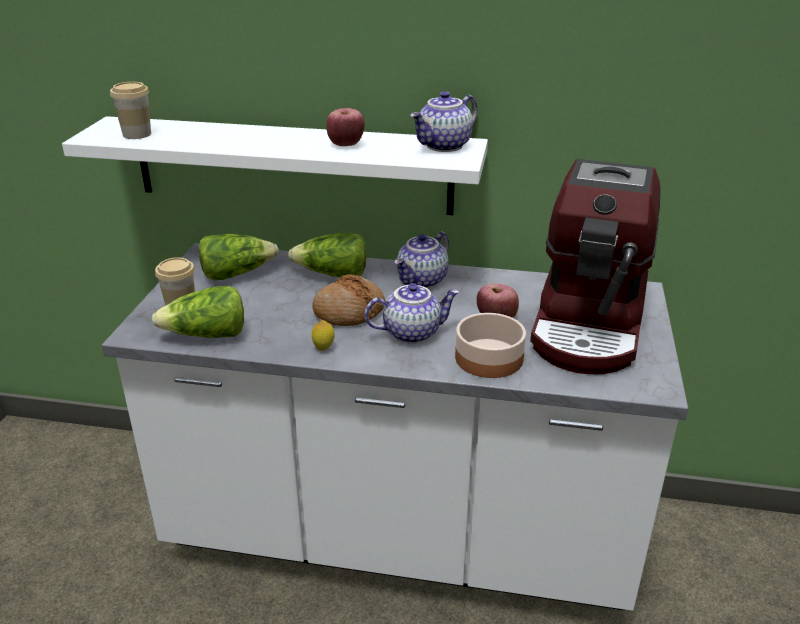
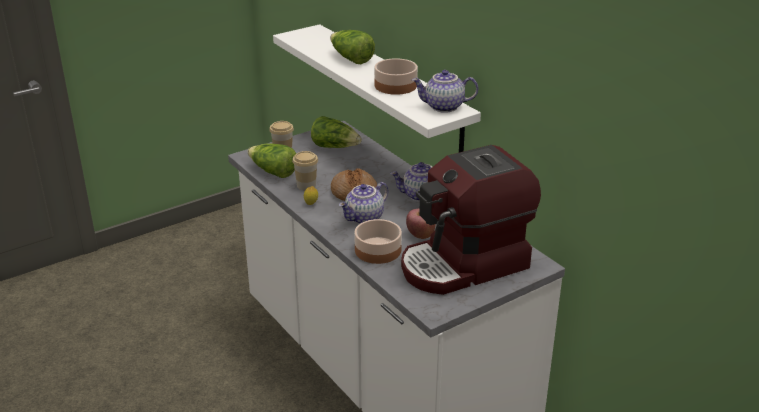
camera: 45 degrees right, 0 degrees up
(137, 134) = (311, 41): cup -> cup (306, 185)
(333, 275) = (380, 170): lettuce -> lettuce (351, 59)
(346, 144) = (395, 86): apple -> bowl
(412, 332) = (364, 218): teapot -> teapot turned 105 degrees clockwise

